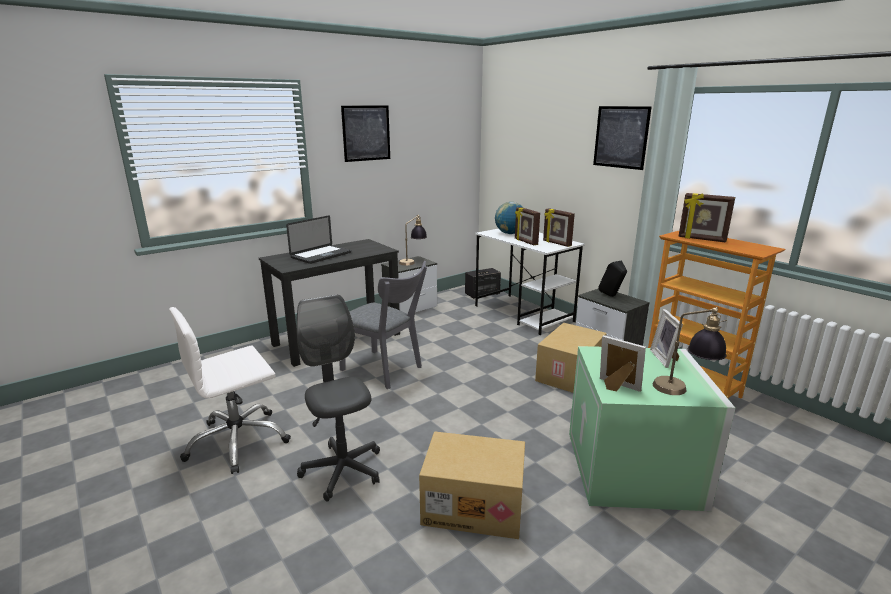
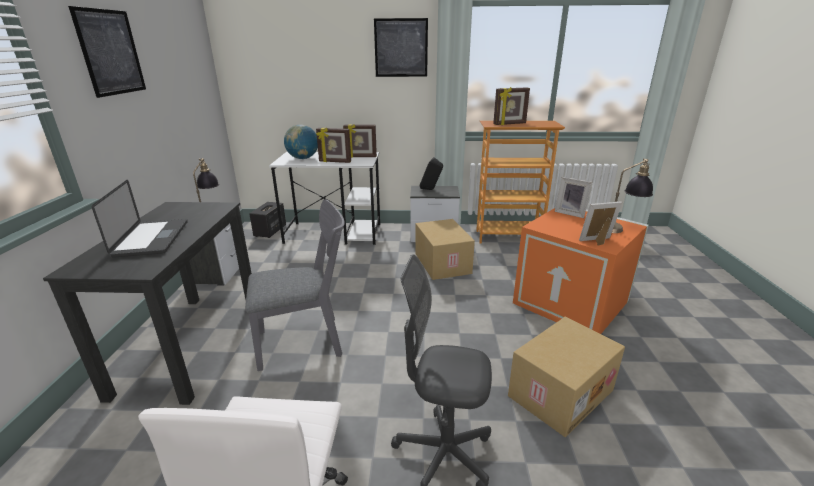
camera: 50 degrees left, 5 degrees up
(635, 470) = (572, 302): green storage box -> orange storage box

